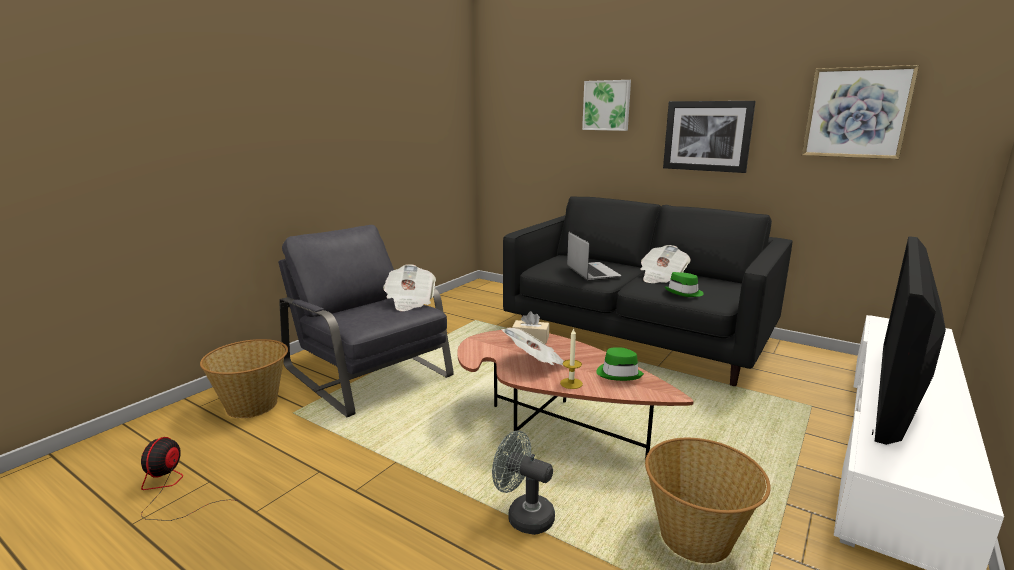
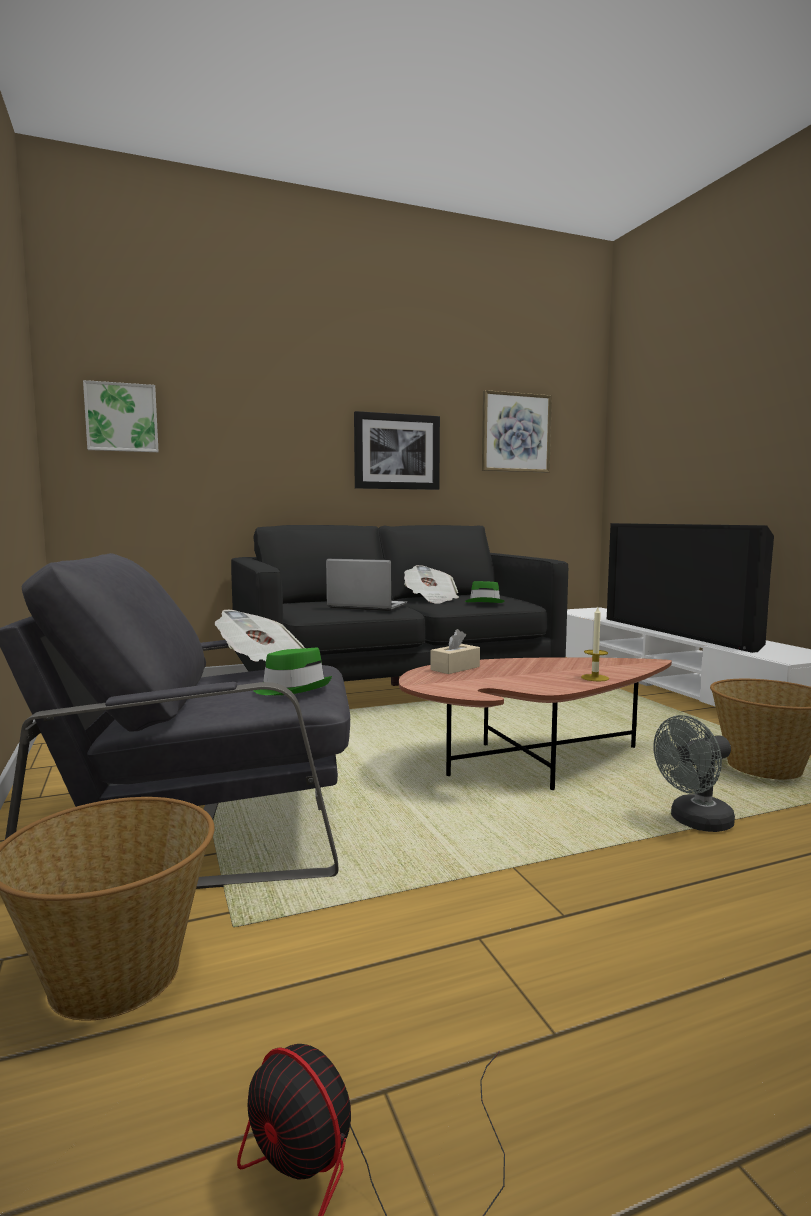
camera: 55 degrees left, 10 degrees down
(536, 363) = (528, 678): newspaper -> none
(607, 105) = (275, 411): picture -> picture (121, 417)
(619, 373) = (591, 663): green hat -> green hat (292, 689)

